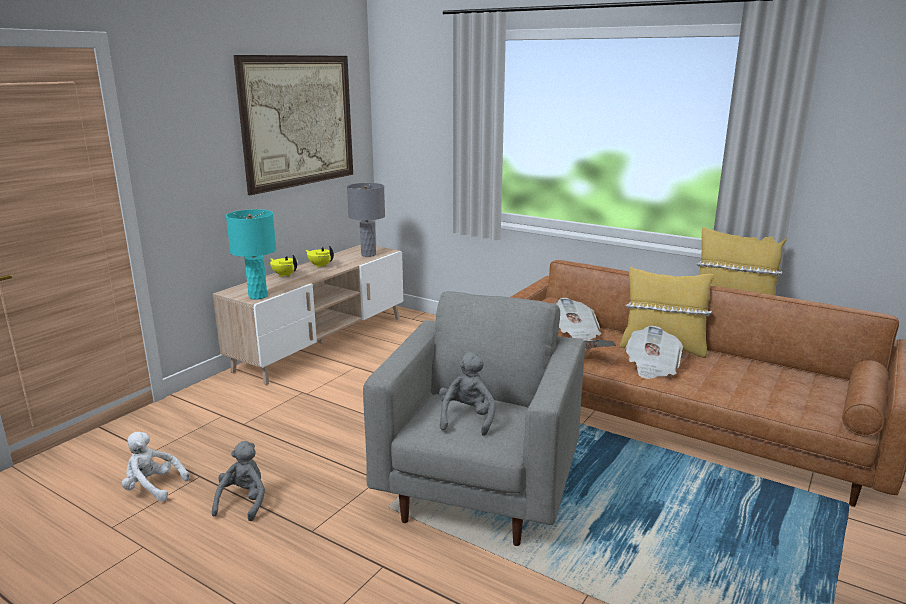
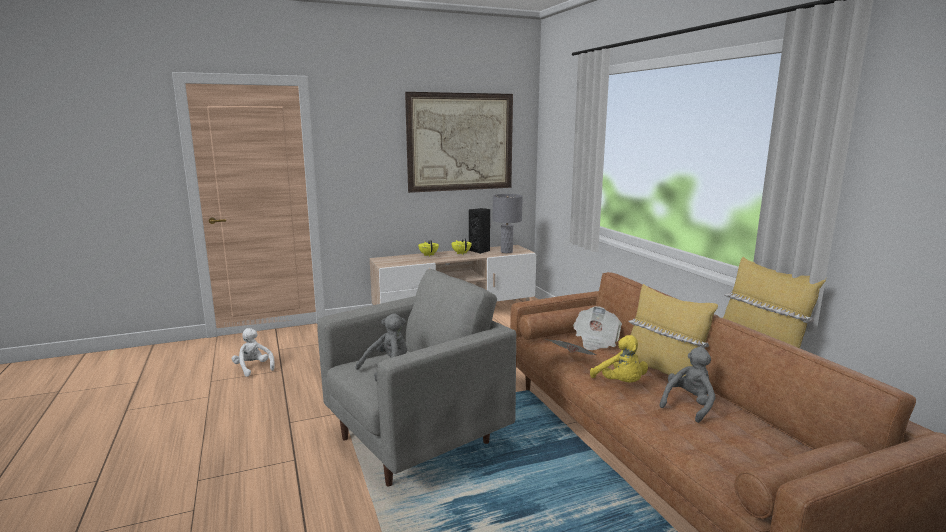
camera: 35 degrees right, 5 degrees down
(243, 502) = (281, 392): grey plush toy -> grey plush toy (689, 405)
(257, 296) = (389, 264): turquoise table lamp -> none
(336, 258) = (480, 251): none -> black speaker
(651, 367) = (620, 383): newspaper -> yellow plush toy

